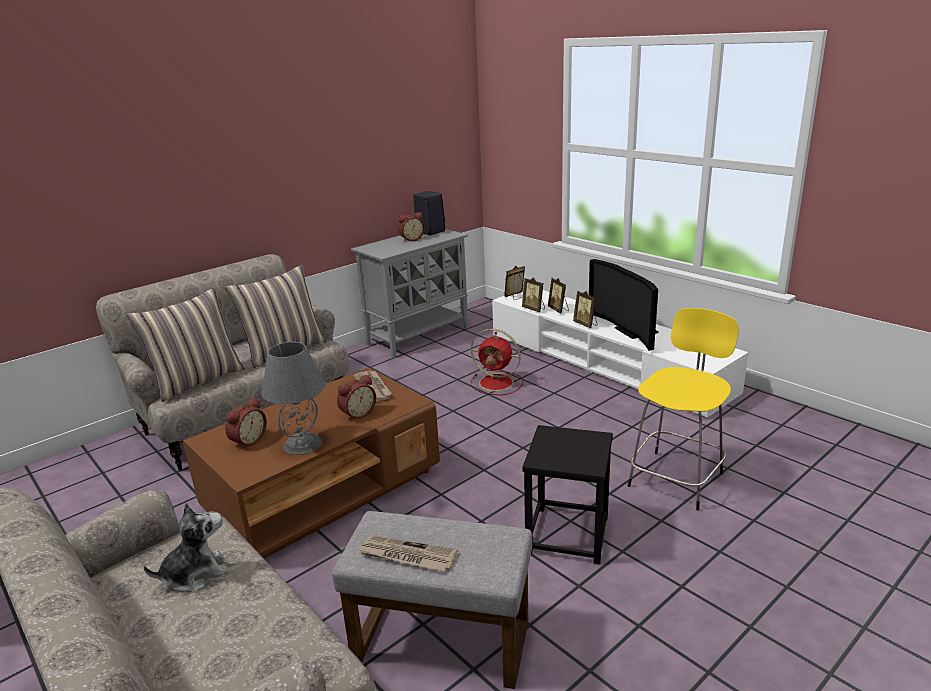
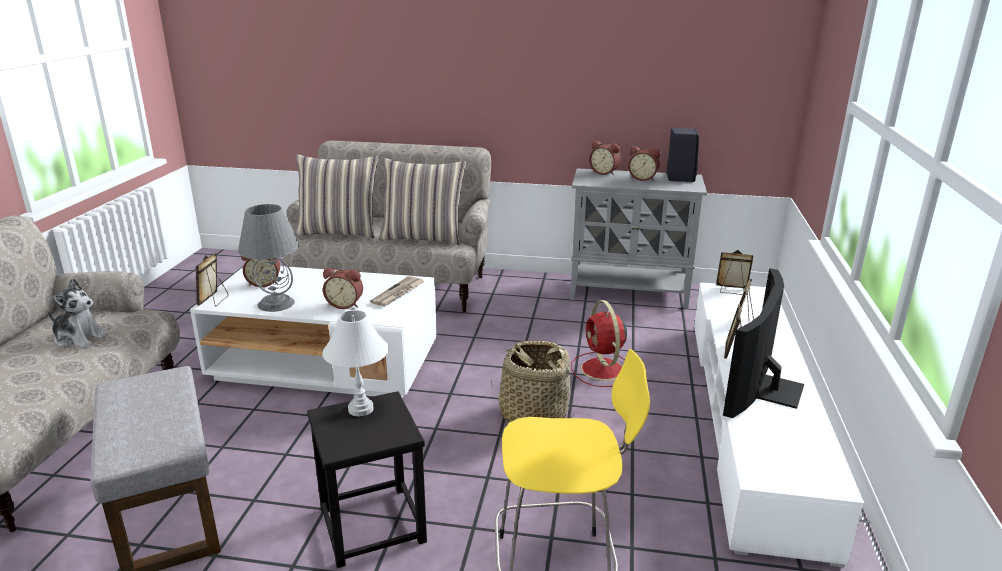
camera: 50 degrees right, 0 degrees up
(324, 491) = (326, 365): brown coffee table -> white coffee table
(378, 244) = (604, 172): none -> alarm clock
(407, 556) = (127, 406): newspaper -> none
(515, 427) = (533, 415): none -> basket
(534, 309) = (718, 311): picture frame -> picture frame (214, 300)
(547, 444) = (361, 409): none -> white table lamp

